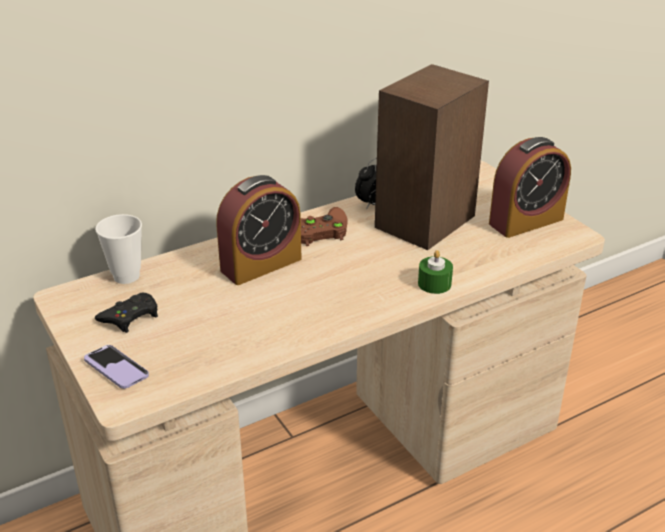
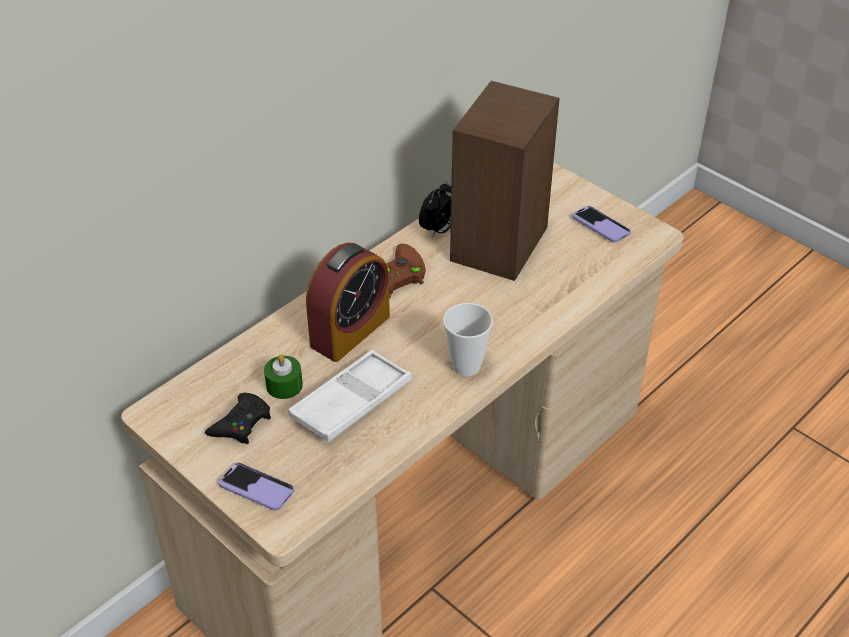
camera: 15 degrees left, 10 degrees up
(126, 276) = (212, 373): cup -> cup (466, 366)
(235, 317) = (351, 402): none -> white tray
(434, 284) = (536, 322): green candle -> green candle (284, 385)
(526, 221) = (600, 226): alarm clock -> phone

